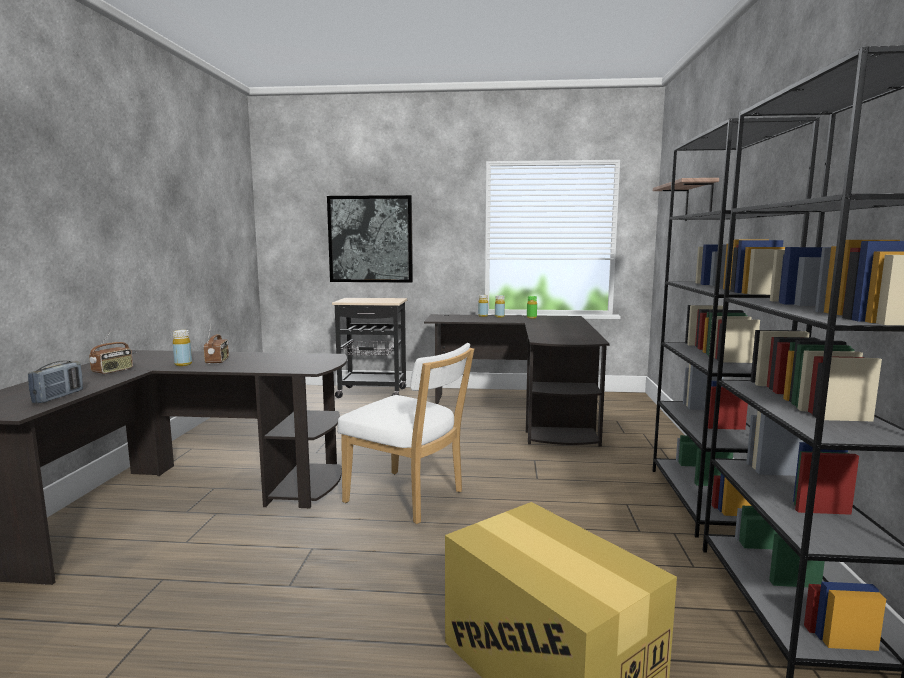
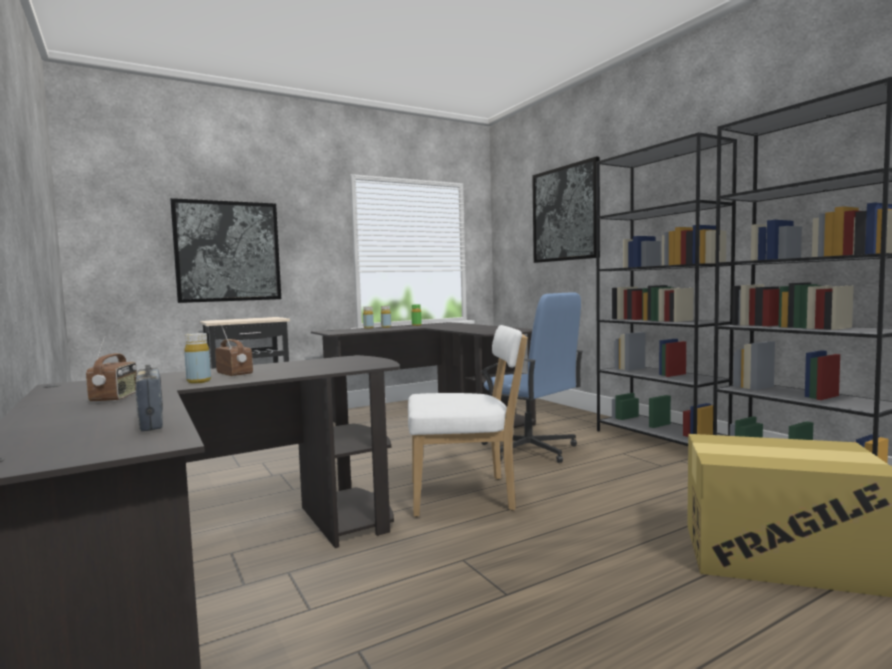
camera: 35 degrees left, 5 degrees down
(541, 472) = (529, 450): none -> blue office chair
(698, 201) = (565, 214): shelf -> picture

